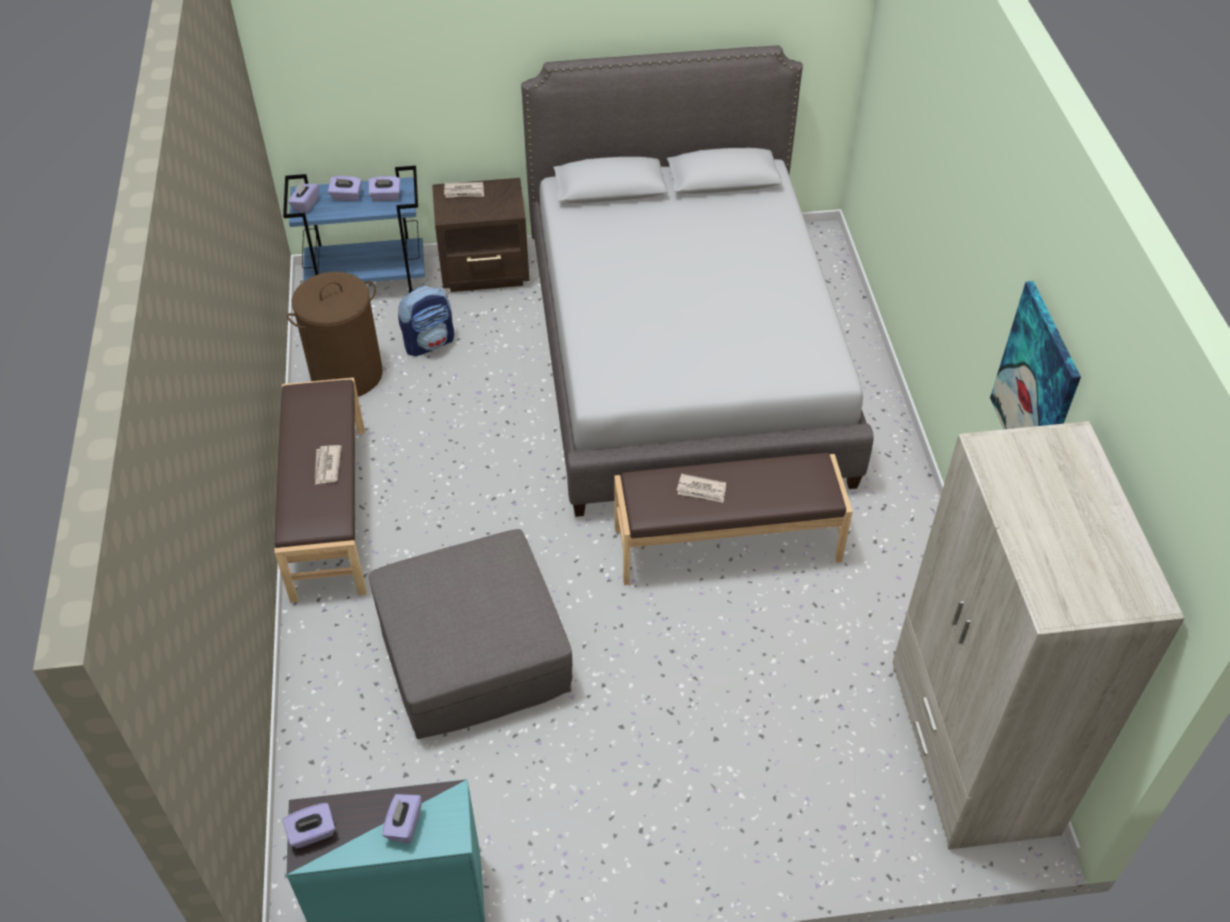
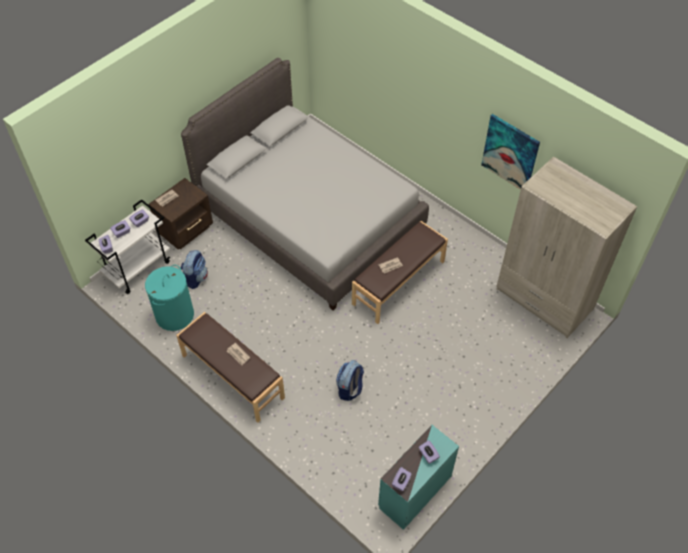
camera: 40 degrees left, 5 degrees up
(347, 375) = (175, 315): brown laundry basket -> turquoise laundry basket
(369, 283) = (138, 268): blue cart -> white cart
(474, 653) = (350, 389): grey ottoman -> backpack

